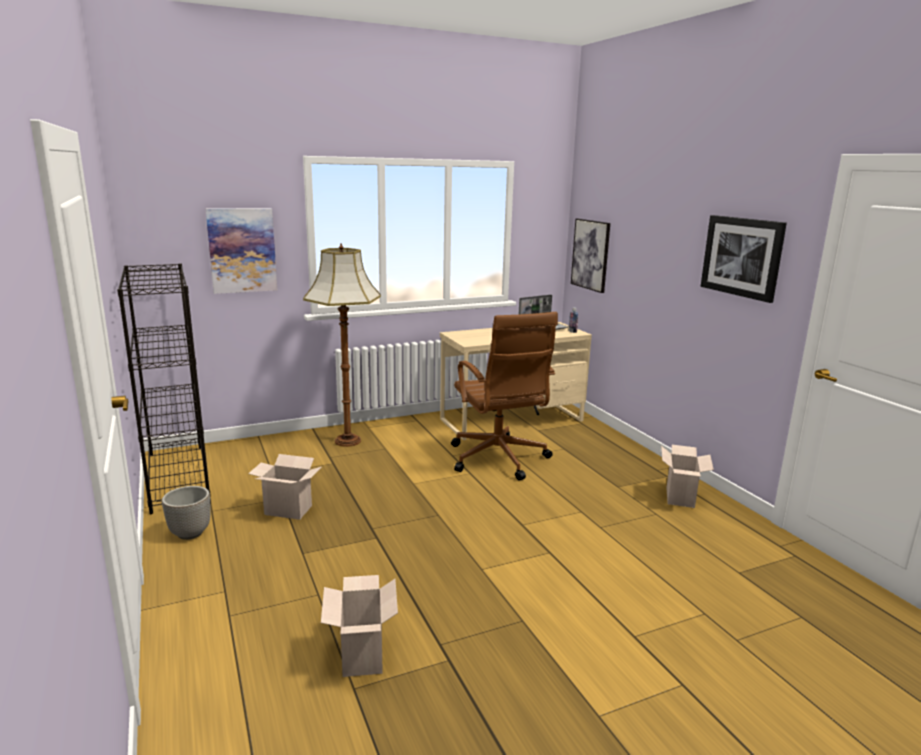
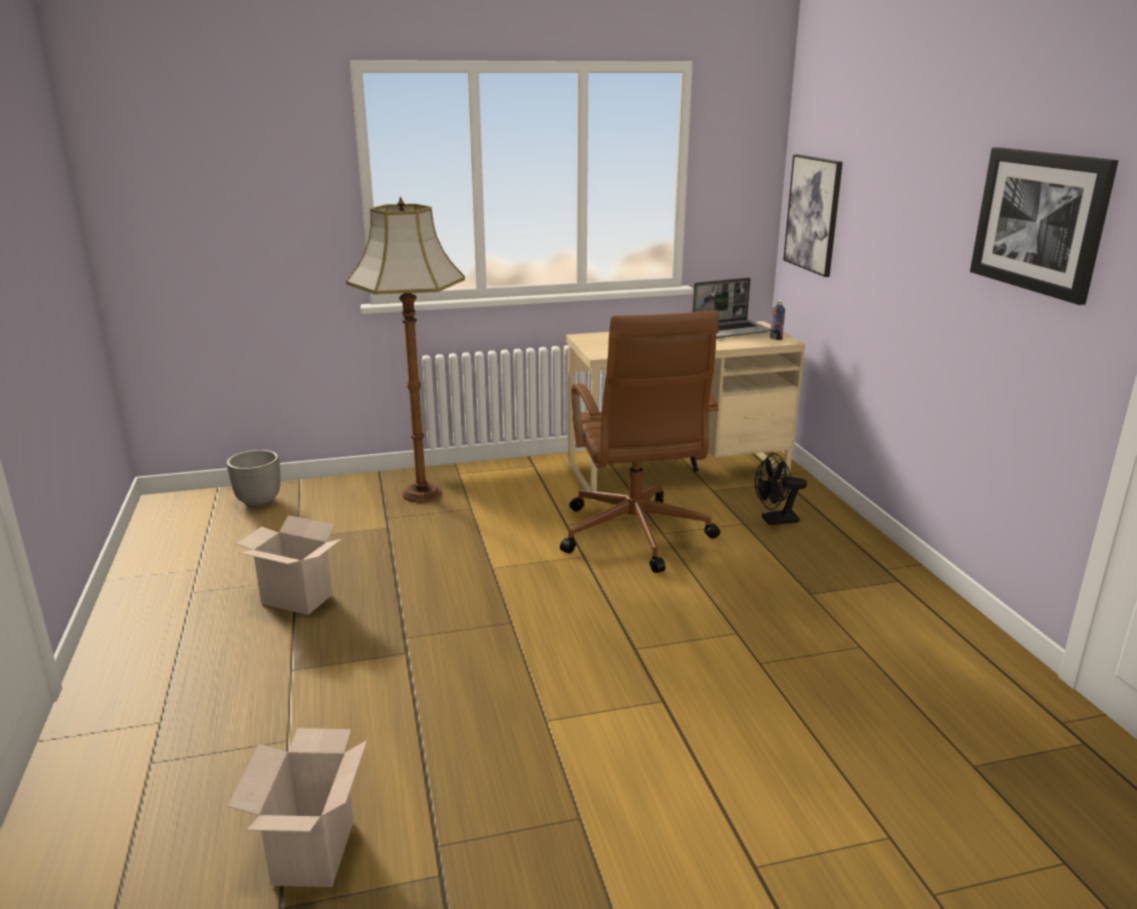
camera: 10 degrees right, 5 degrees up
(177, 477) = (167, 537): black bookcase -> none
(189, 533) = (149, 626): planter -> planter (258, 502)
(242, 250) = (263, 208): picture -> none
(582, 446) = (774, 521): none -> black fan
(681, 498) = (911, 622): cardboard box -> none

